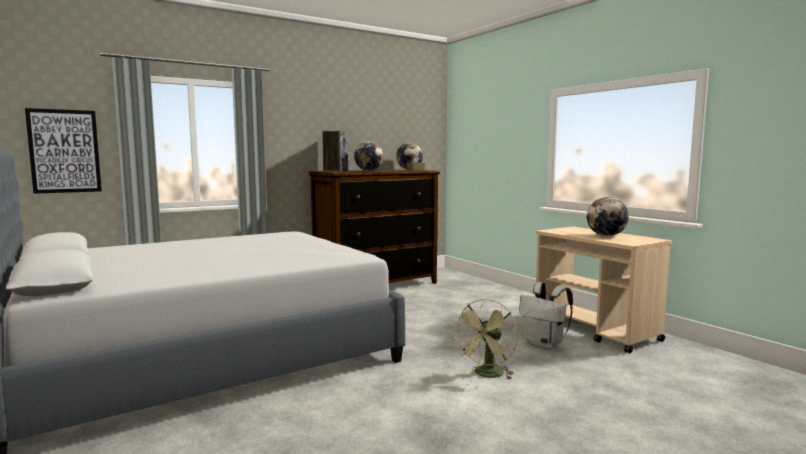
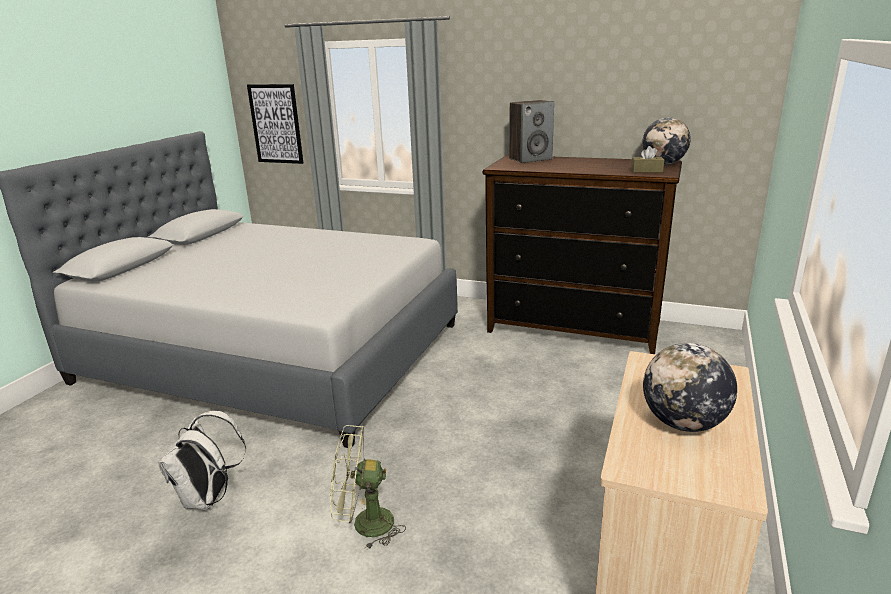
camera: 55 degrees right, 15 degrees up
(368, 170) = (571, 164): globe -> none
(545, 344) = (528, 538): white backpack -> white backpack (209, 498)

